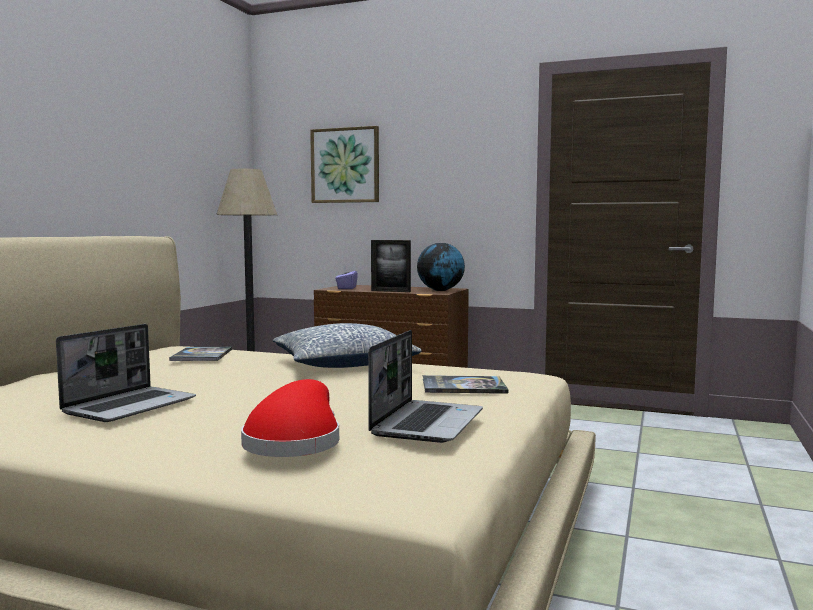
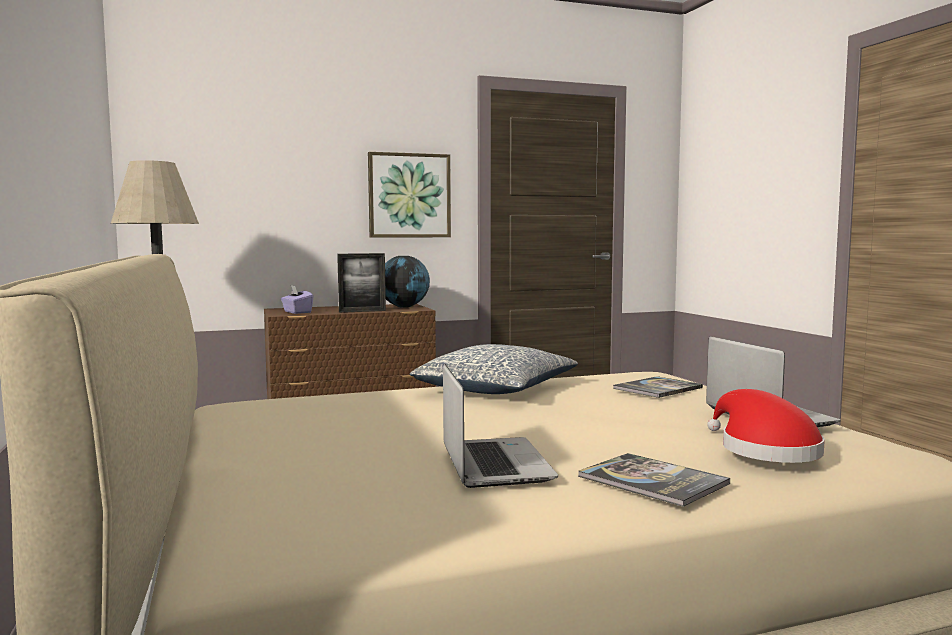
camera: 40 degrees left, 0 degrees up
(201, 355) = (321, 406): book -> book (652, 481)
(345, 165) = (258, 164): picture -> picture (409, 195)

